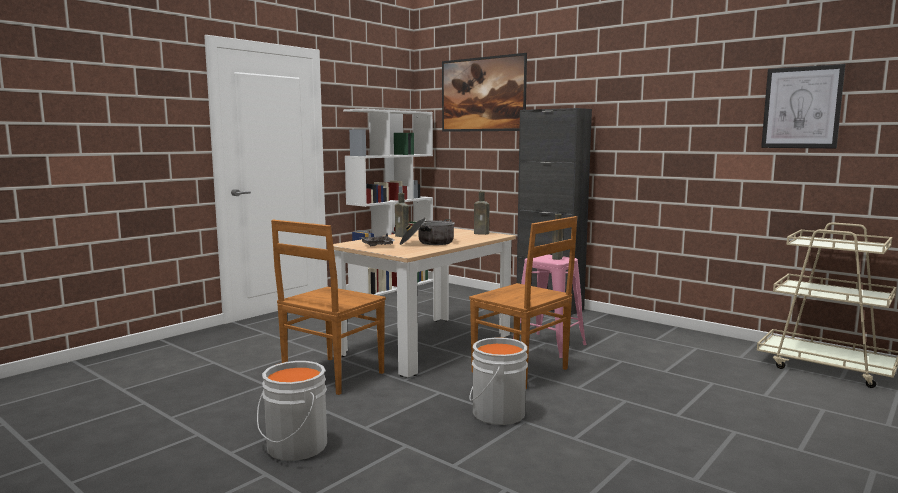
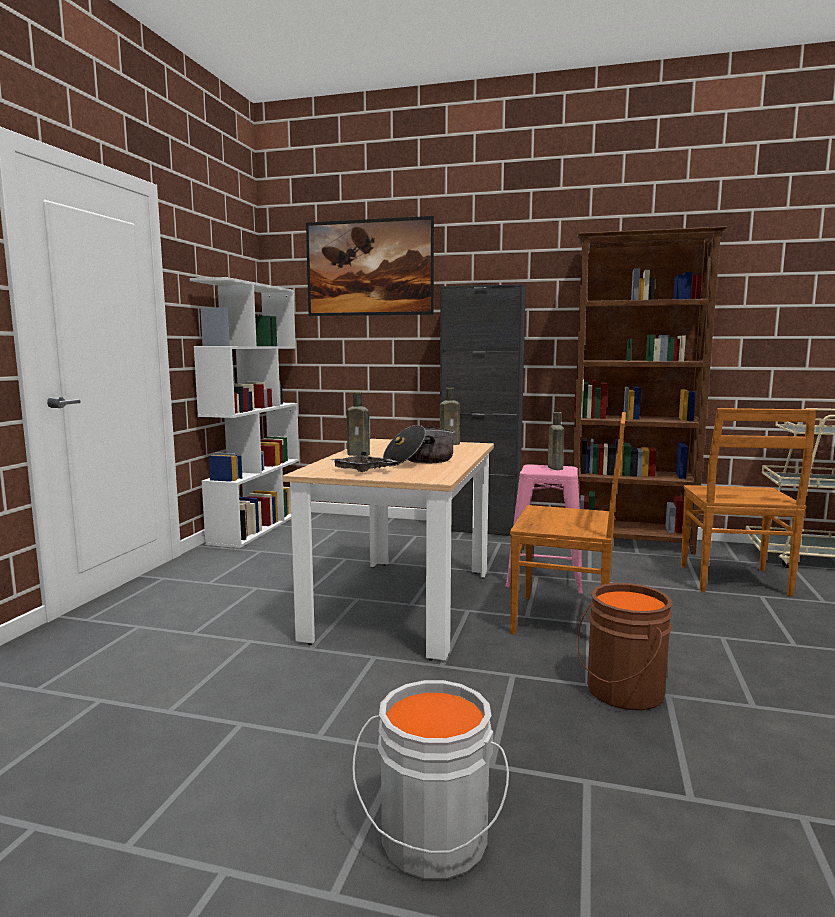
camera: 25 degrees left, 0 degrees up
(331, 376) = (332, 682): brown chair -> brown chair (734, 581)
(495, 413) = (621, 691): grey bucket -> brown bucket
(663, 331) = (631, 542): none -> brown bookcase
(801, 107) = (772, 287): picture -> none

